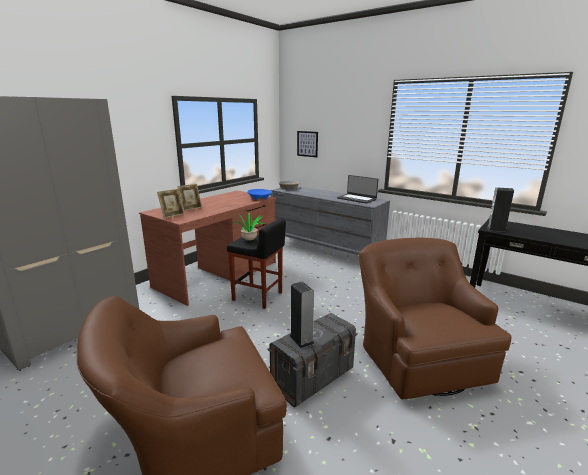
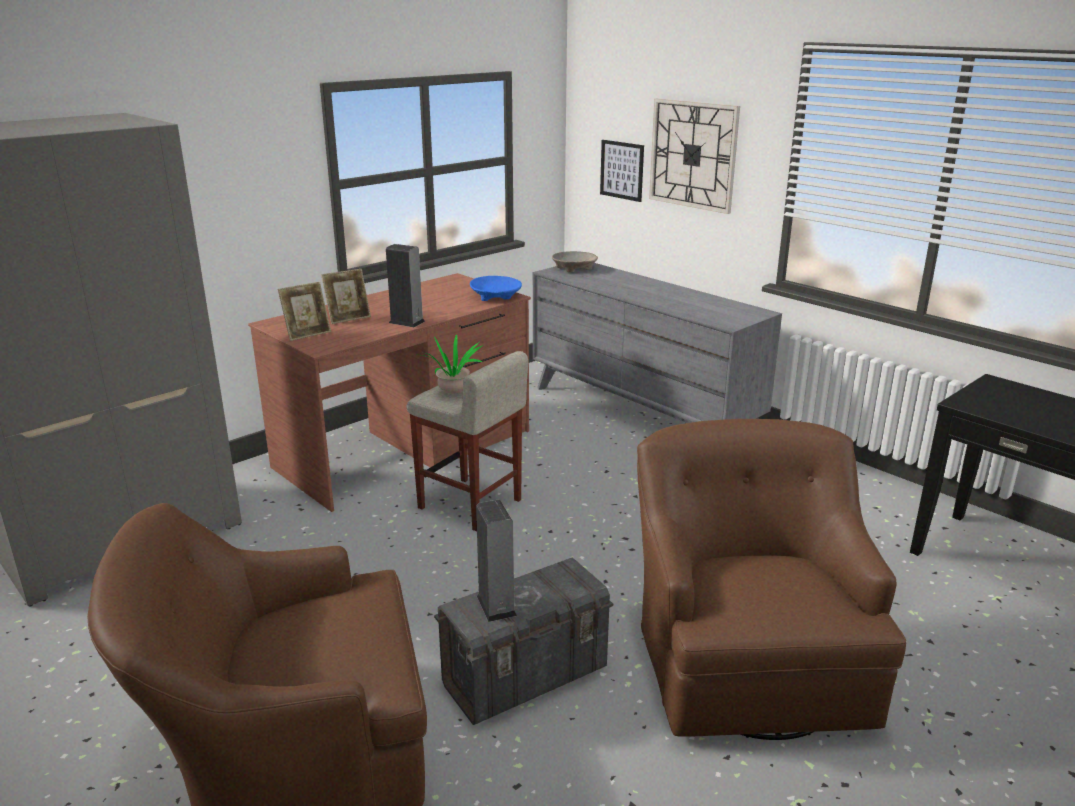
camera: 10 degrees right, 5 degrees up
(258, 296) = (471, 504): black stool -> beige stool
(342, 134) = (693, 155): none -> wall clock
(357, 199) = (709, 306): laptop -> none
(496, 229) = (980, 405): speaker -> speaker (407, 322)

